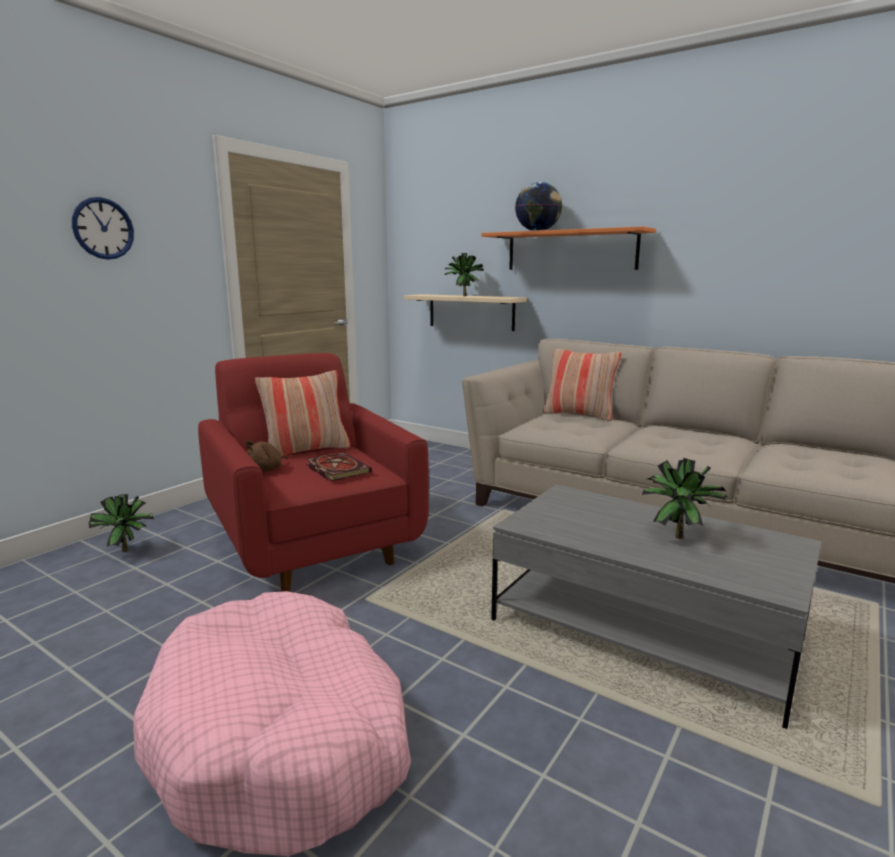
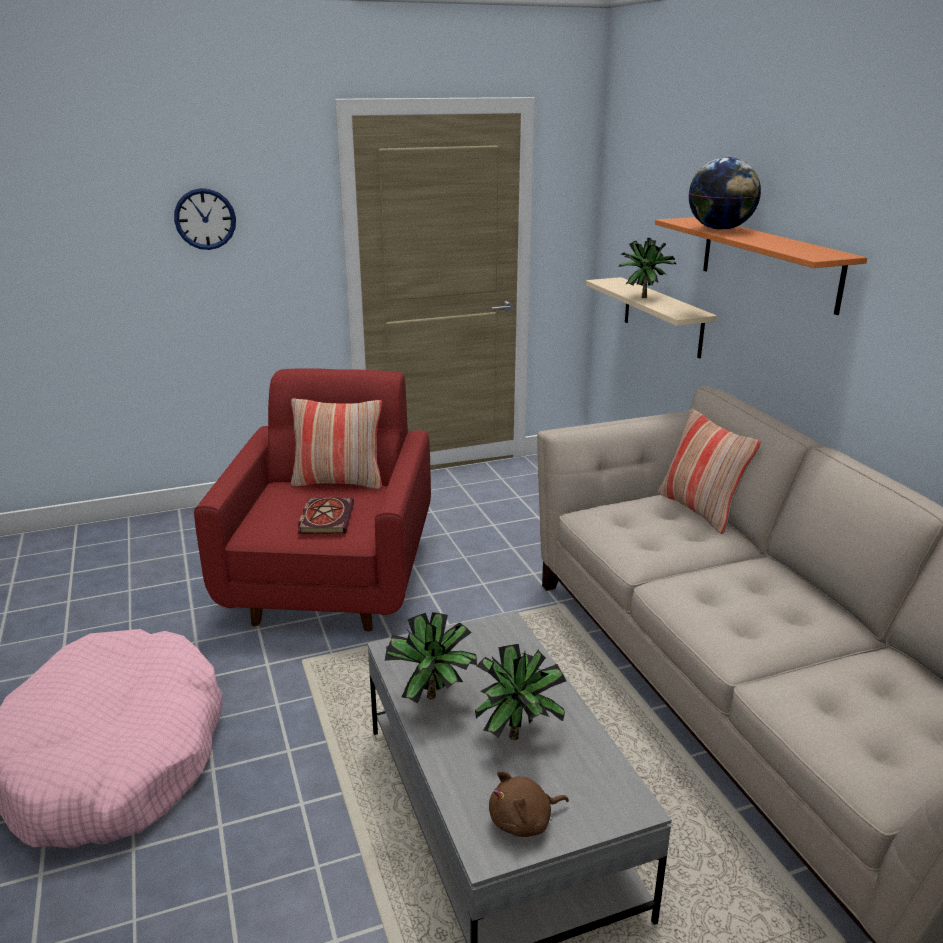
camera: 35 degrees right, 10 degrees up
(128, 552) = (196, 534): potted plant -> potted plant (434, 700)
(266, 469) = (273, 499): brown plush toy -> brown plush toy (524, 821)

